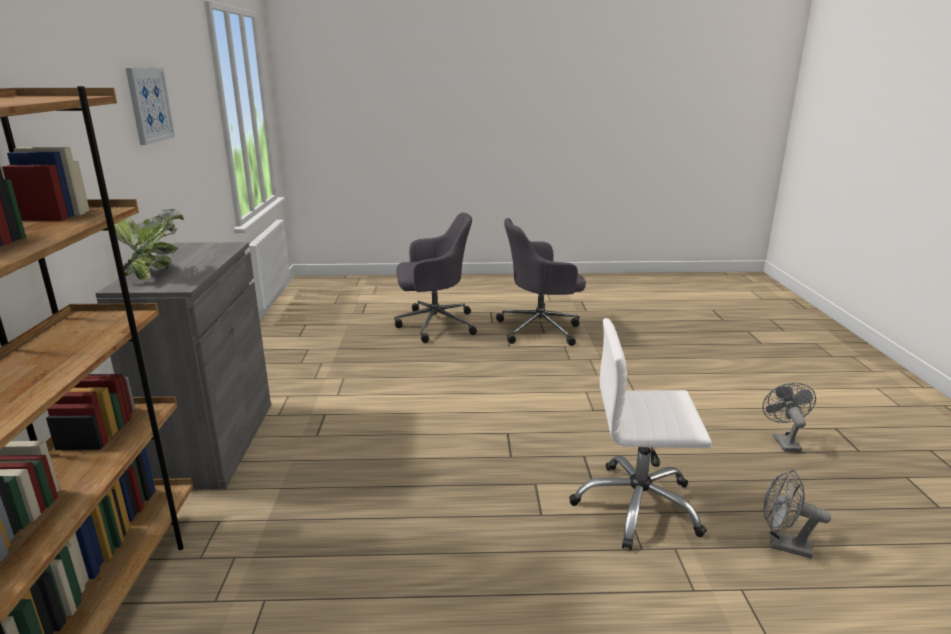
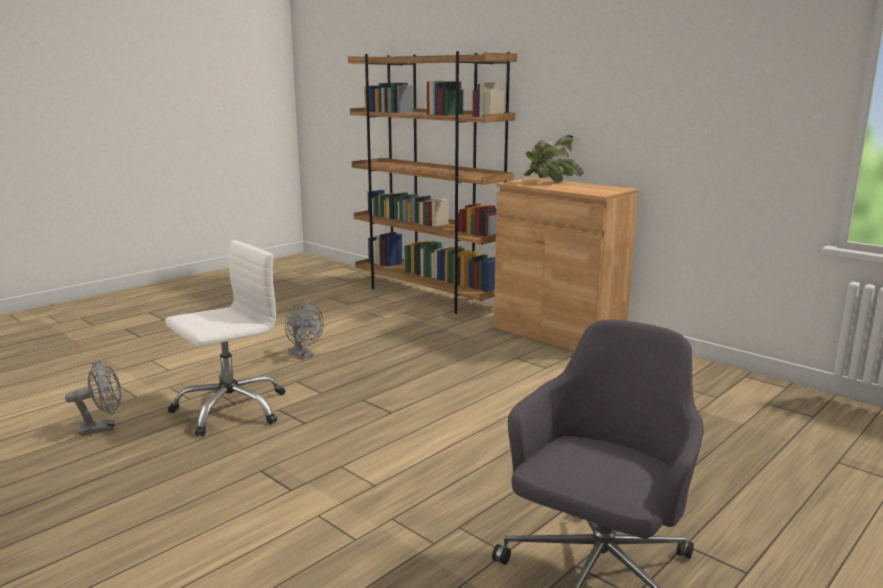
camera: 135 degrees right, 5 degrees down
(149, 105) = (666, 71): picture -> none
(213, 443) = (558, 334): grey cabinet -> brown cabinet
(434, 324) = (726, 492): grey office chair -> none
(783, 441) = (88, 527): grey fan -> grey fan (303, 355)

